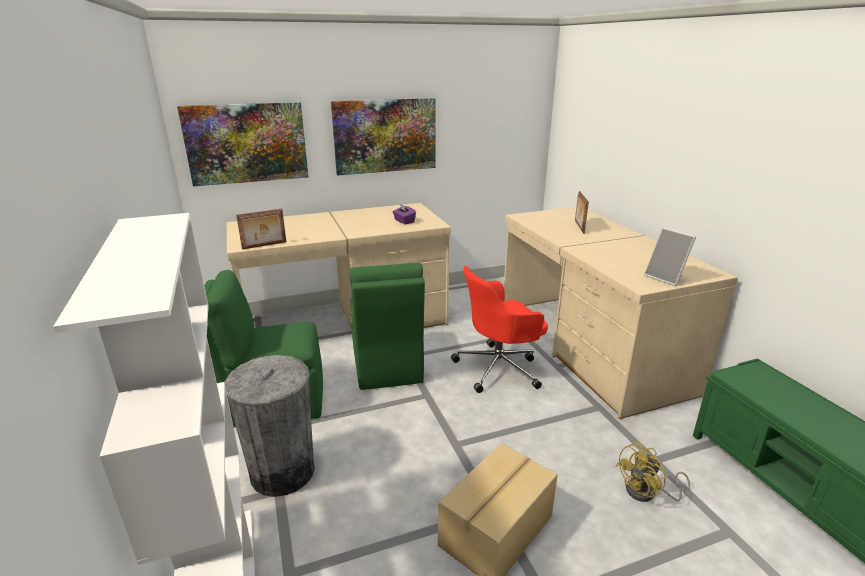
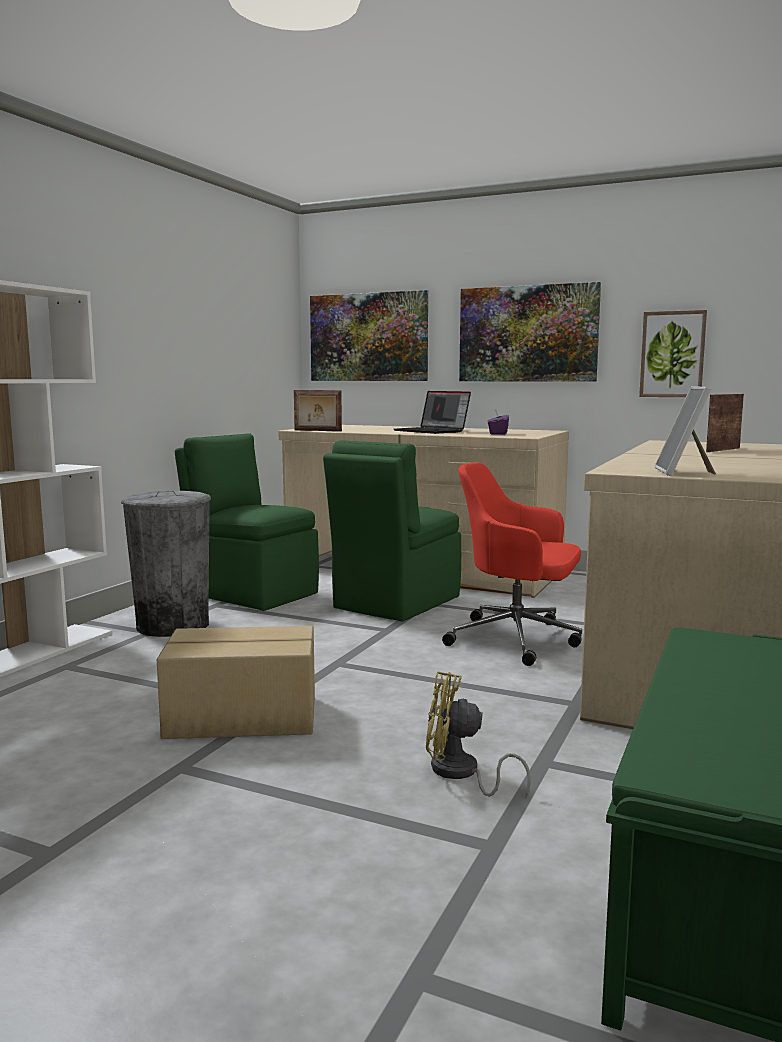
camera: 45 degrees right, 15 degrees down
(351, 226) = (432, 431): none -> laptop
(478, 146) = (672, 354): none -> picture

